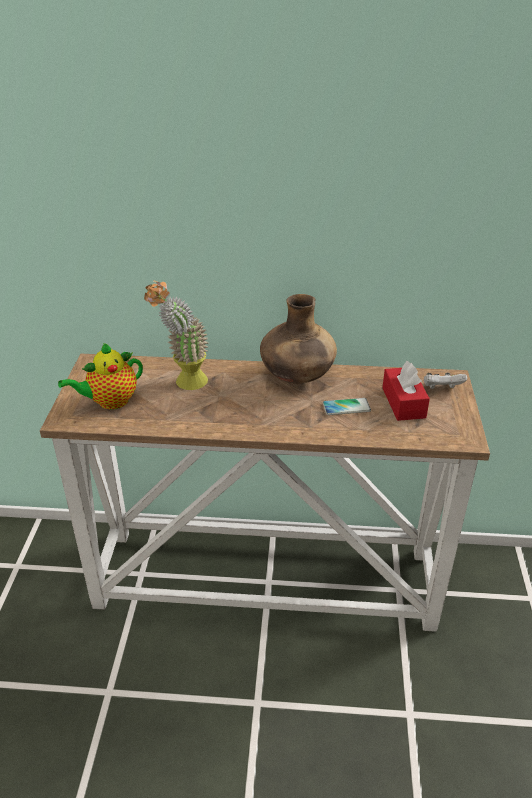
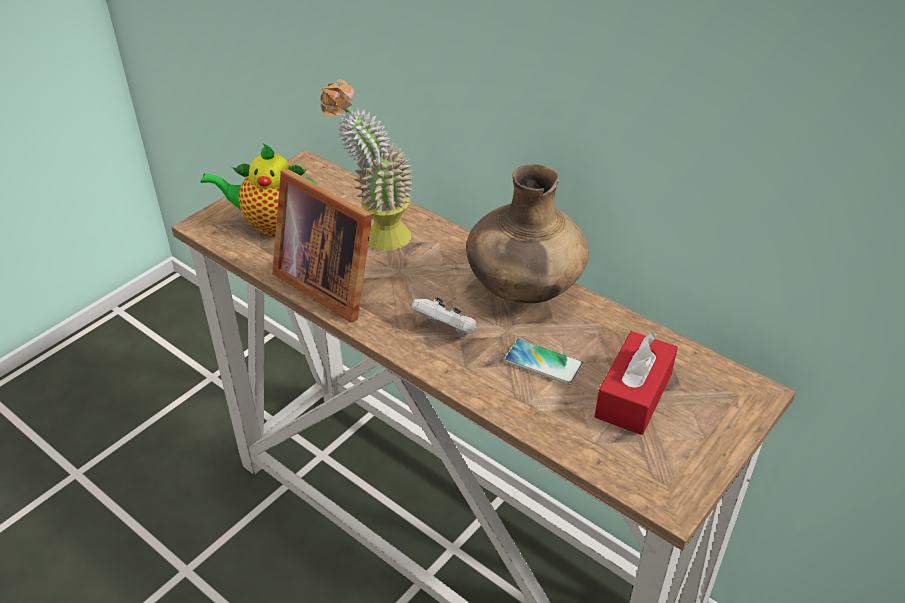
camera: 35 degrees right, 5 degrees up
(184, 418) = (328, 282): none -> picture frame
(441, 389) = (717, 402): white game controller -> white game controller (446, 330)

